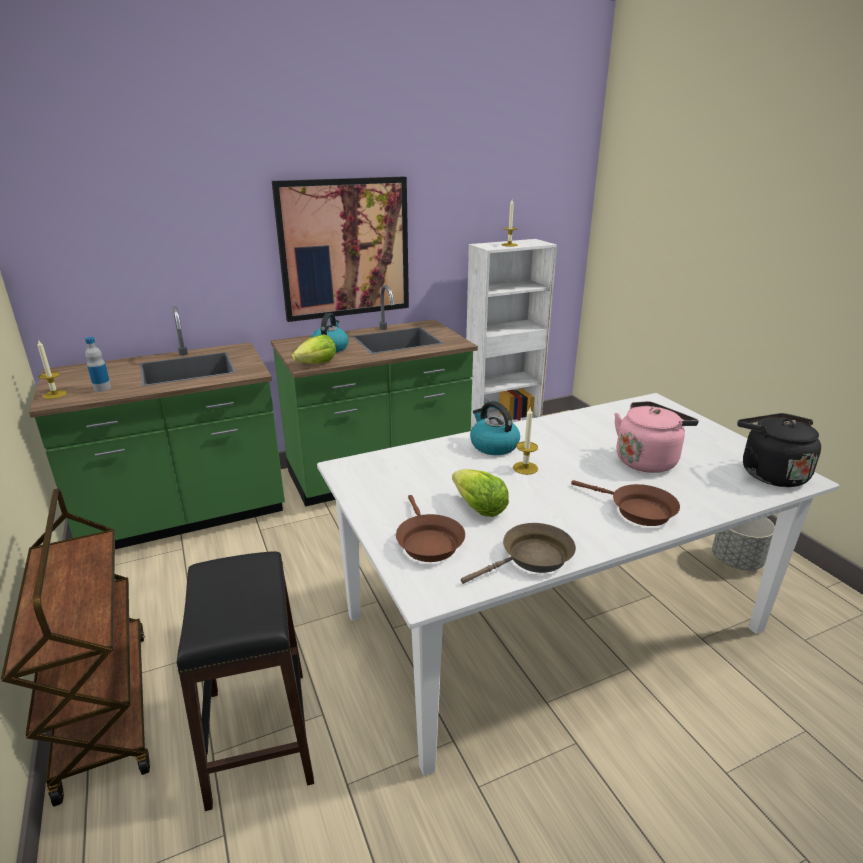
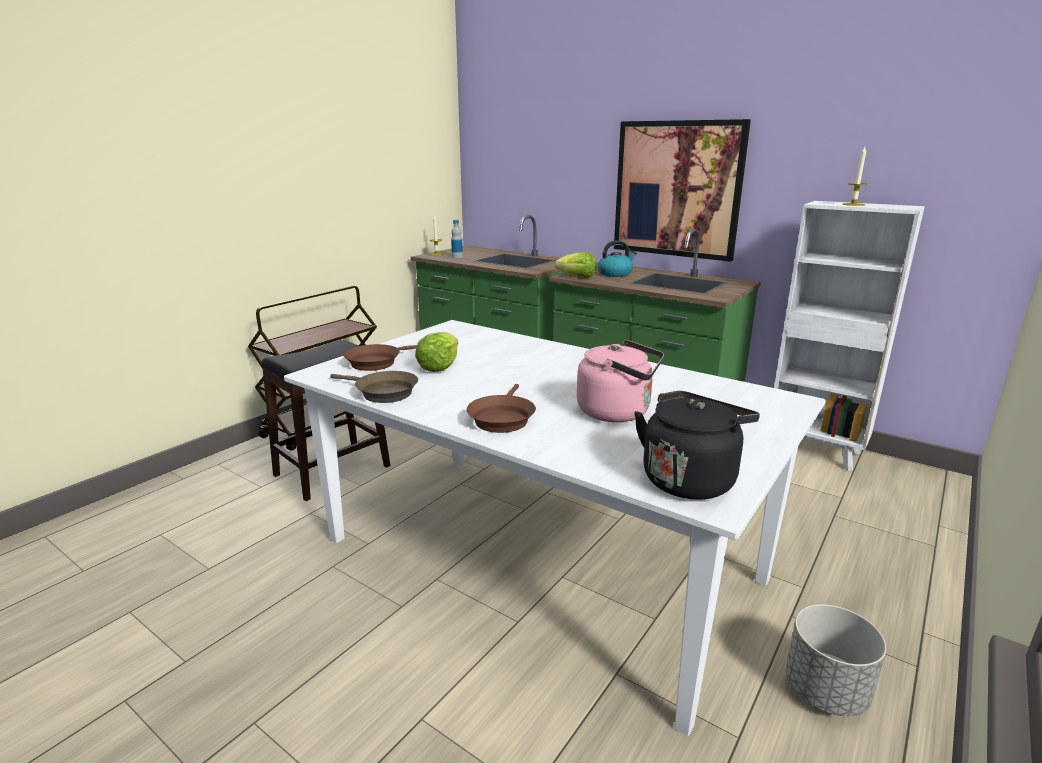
camera: 60 degrees right, 5 degrees down
(493, 445) = (551, 354): kettle -> none
(525, 468) = (525, 370): candle -> none

